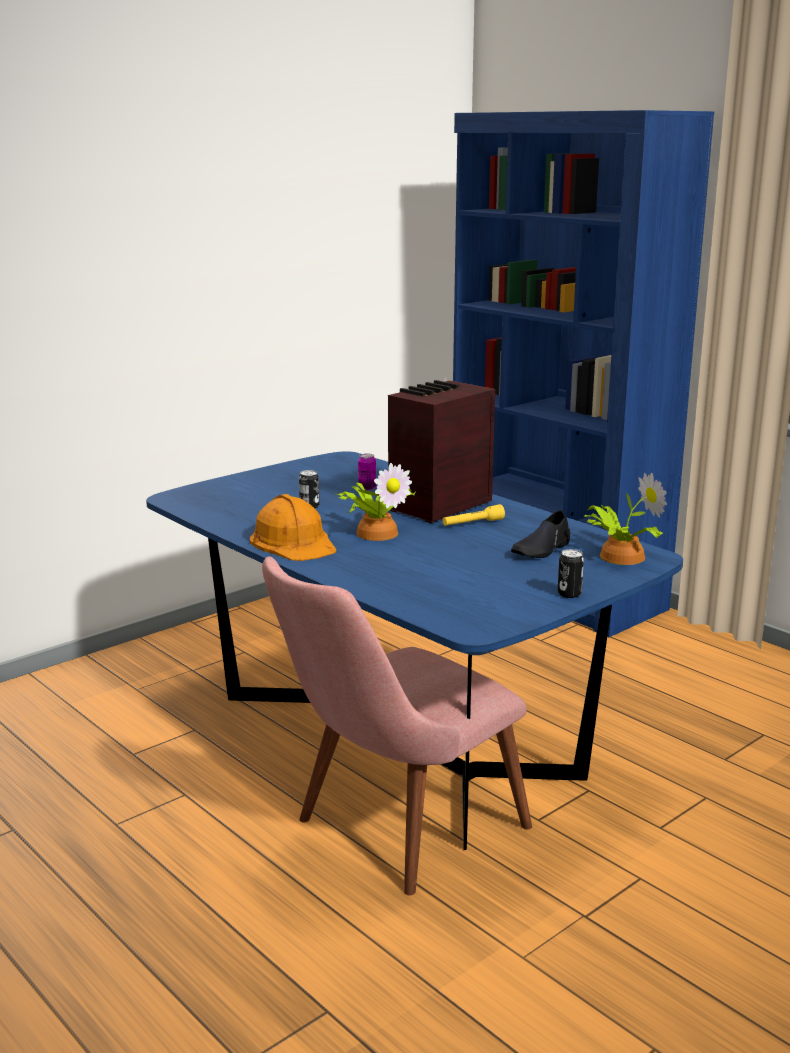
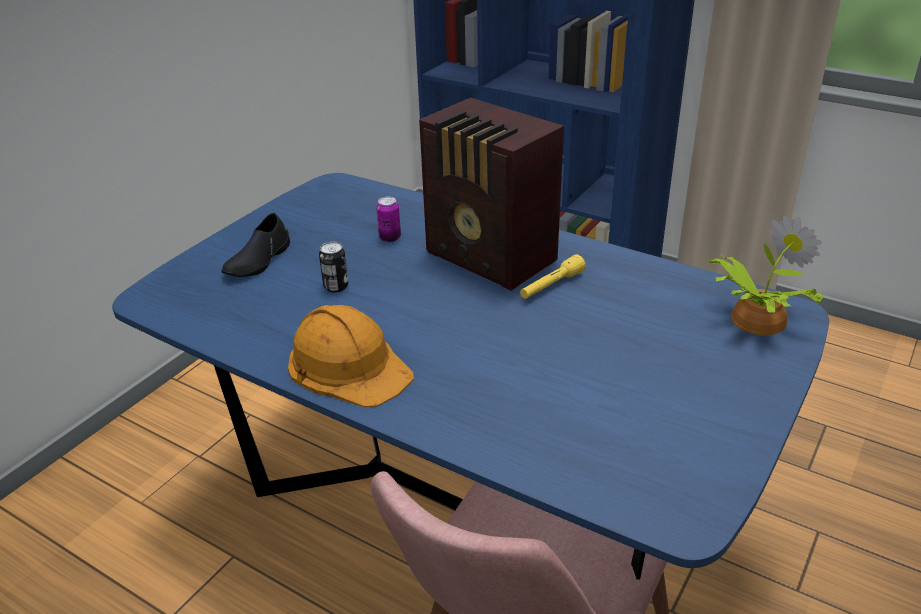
camera: 15 degrees left, 15 degrees up
(377, 532) = (446, 324): potted plant -> none
(437, 506) = (491, 259): radio -> radio turned 75 degrees counterclockwise
(541, 549) = (660, 323): black shoe -> black shoe (258, 260)
(569, 594) = (750, 409): can -> none

